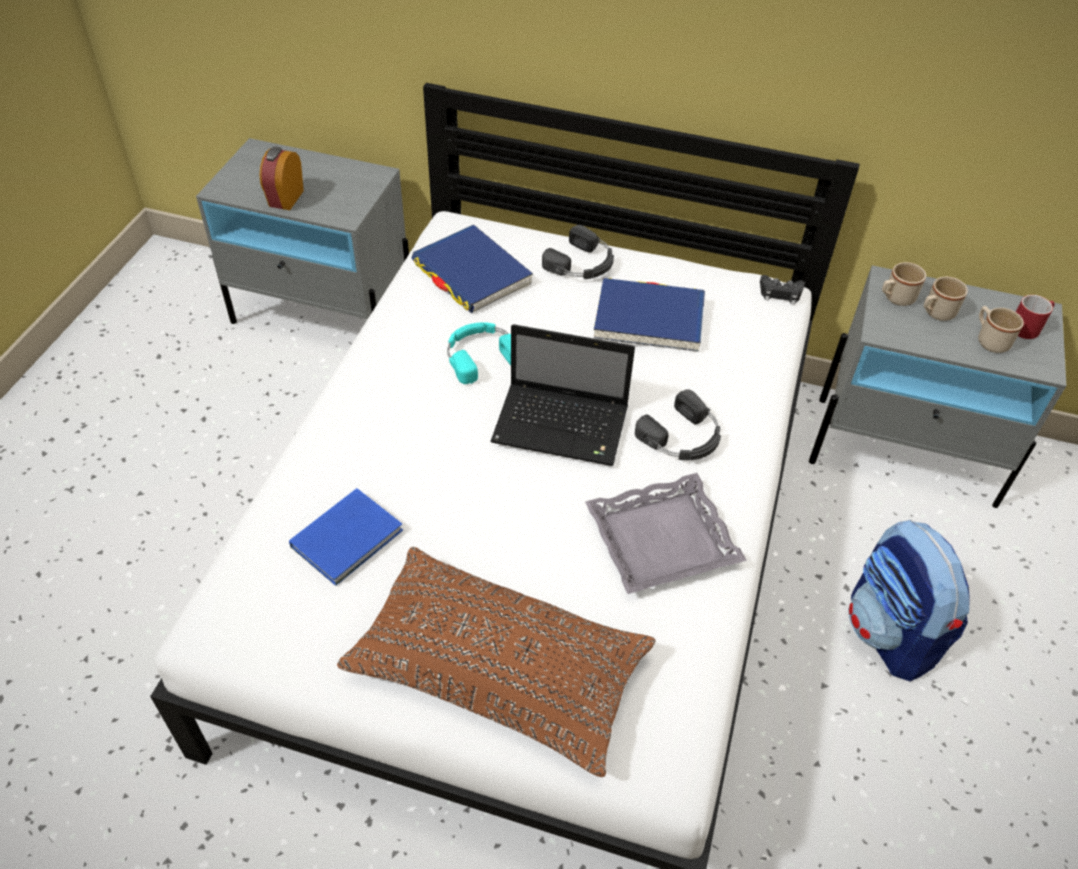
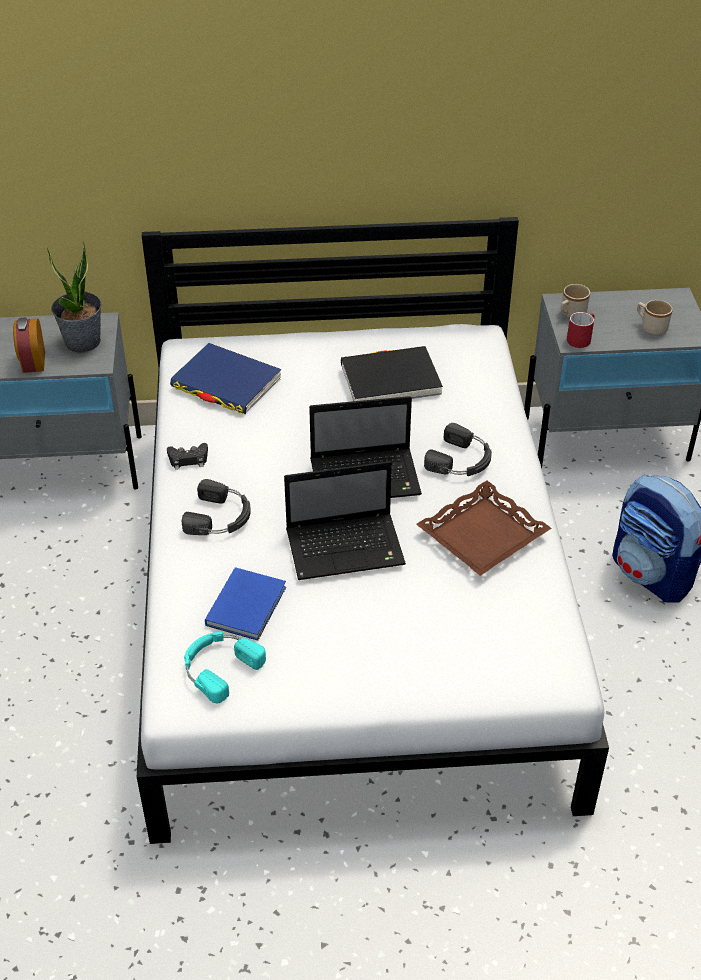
camera: 20 degrees left, 5 degrees down
(346, 190) = (83, 342): none -> potted plant
(480, 355) = (271, 444): turquoise headphones -> turquoise headphones (219, 667)
(497, 504) = (347, 547): none -> laptop
(499, 671) = (413, 657): brown pillow -> none
(582, 264) = (313, 352): black headphones -> black headphones (220, 517)
(649, 319) = (390, 380): blue book -> black book
(661, 539) = (482, 534): grey tray -> brown tray
(780, 293) = (480, 334): black game controller -> black game controller (188, 459)
(935, 313) = (604, 318): beige mug -> none
(1028, 326) = (673, 310): red mug -> red mug (580, 338)

